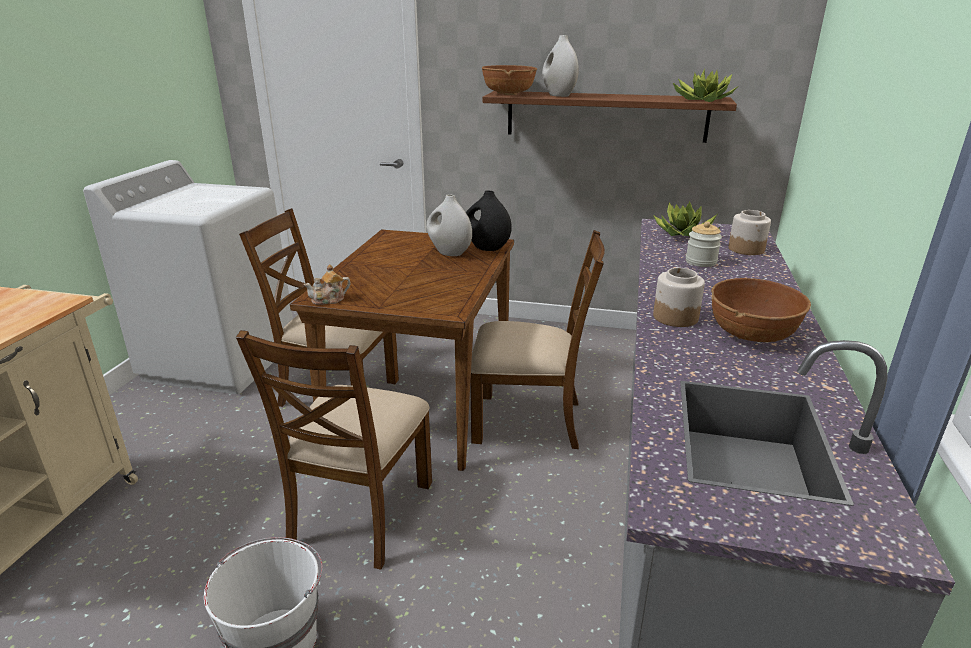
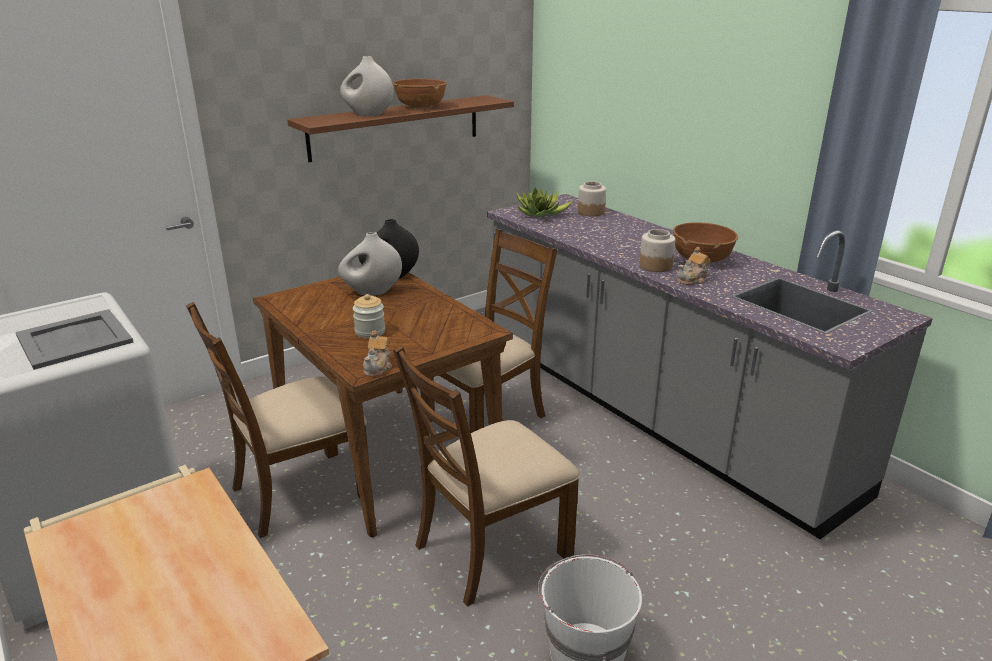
camera: 50 degrees left, 0 degrees up
(195, 204) = (75, 338): none -> grey tray
(360, 513) = (490, 549): brown chair -> brown chair turned 90 degrees clockwise
(508, 94) = (321, 120): brown bowl -> brown bowl (420, 107)
(679, 347) = (693, 280): none -> teapot
(701, 99) = (480, 101): potted plant -> none
(701, 262) = (589, 229): jar -> jar (370, 332)

